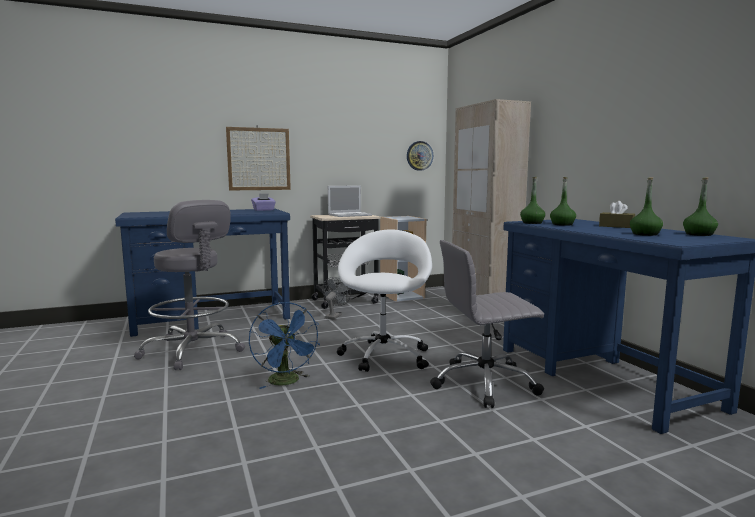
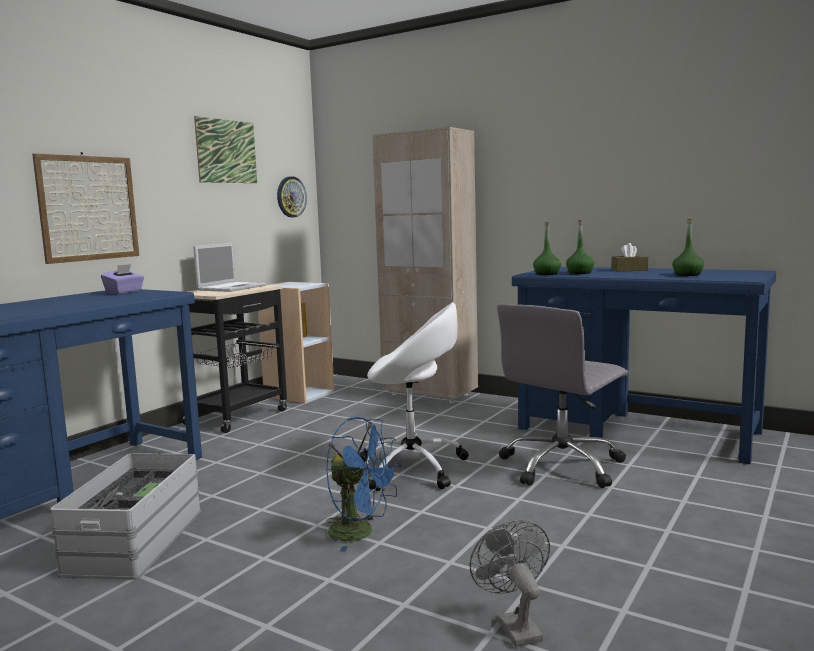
camera: 35 degrees left, 0 degrees up
(193, 351) = (137, 540): grey stool -> grey storage box
(334, 316) = (260, 439): grey fan -> grey fan (514, 625)
(365, 124) = (226, 151): none -> picture
(385, 356) = (415, 468): white office chair -> white office chair turned 120 degrees clockwise
(699, 234) = (719, 271): green bottle -> none

